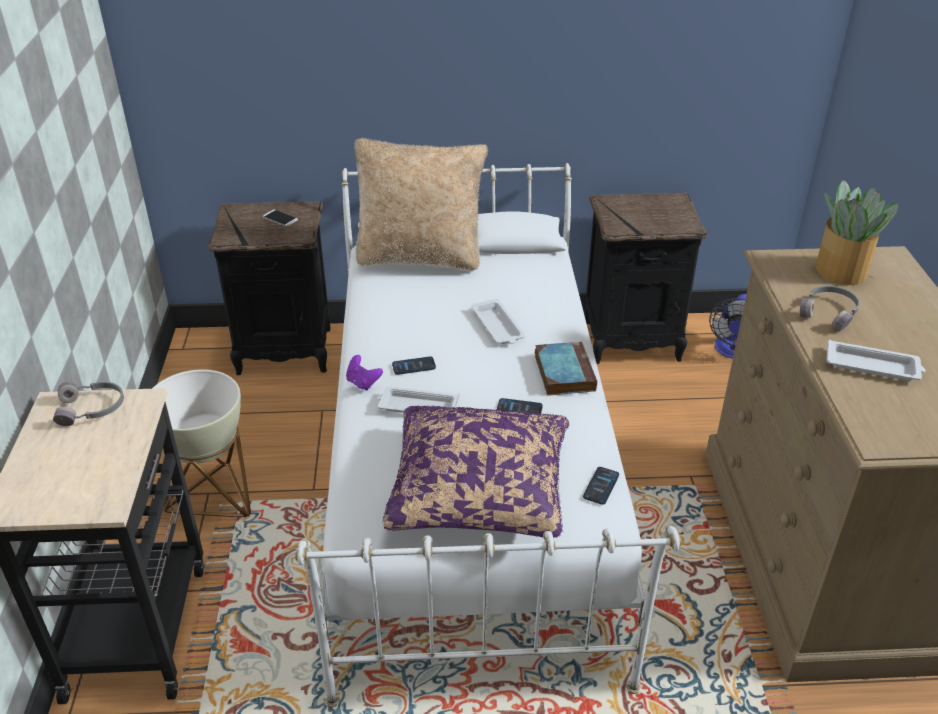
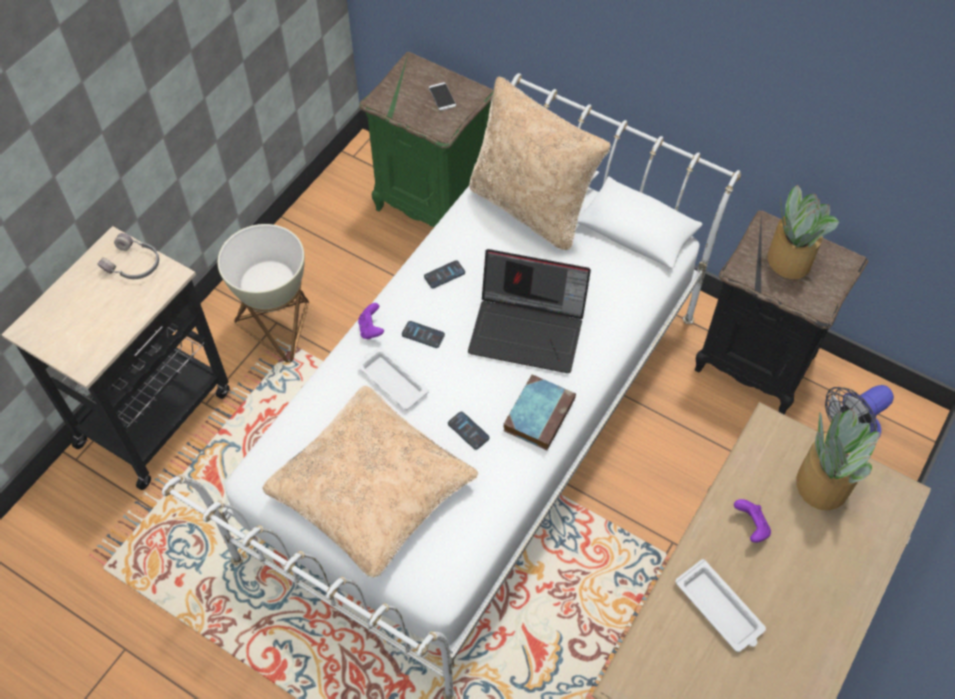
camera: 35 degrees right, 20 degrees up
(285, 352) = (432, 205): black nightstand -> green nightstand
(480, 488) = (372, 490): purple pillow -> beige pillow
(498, 327) = (529, 330): white tray -> laptop
(601, 486) = (464, 547): phone -> phone (444, 275)
(640, 211) = (789, 259): none -> potted plant
(830, 313) = (751, 526): grey headphones -> purple game controller

